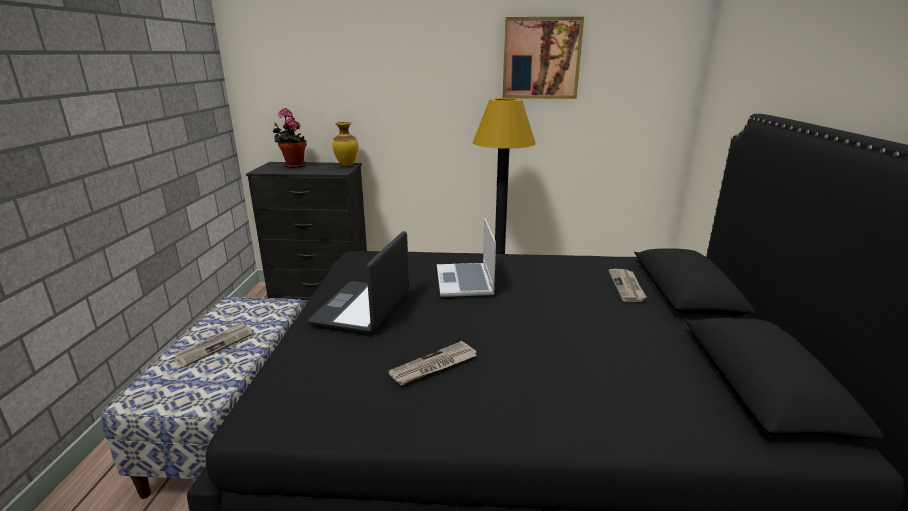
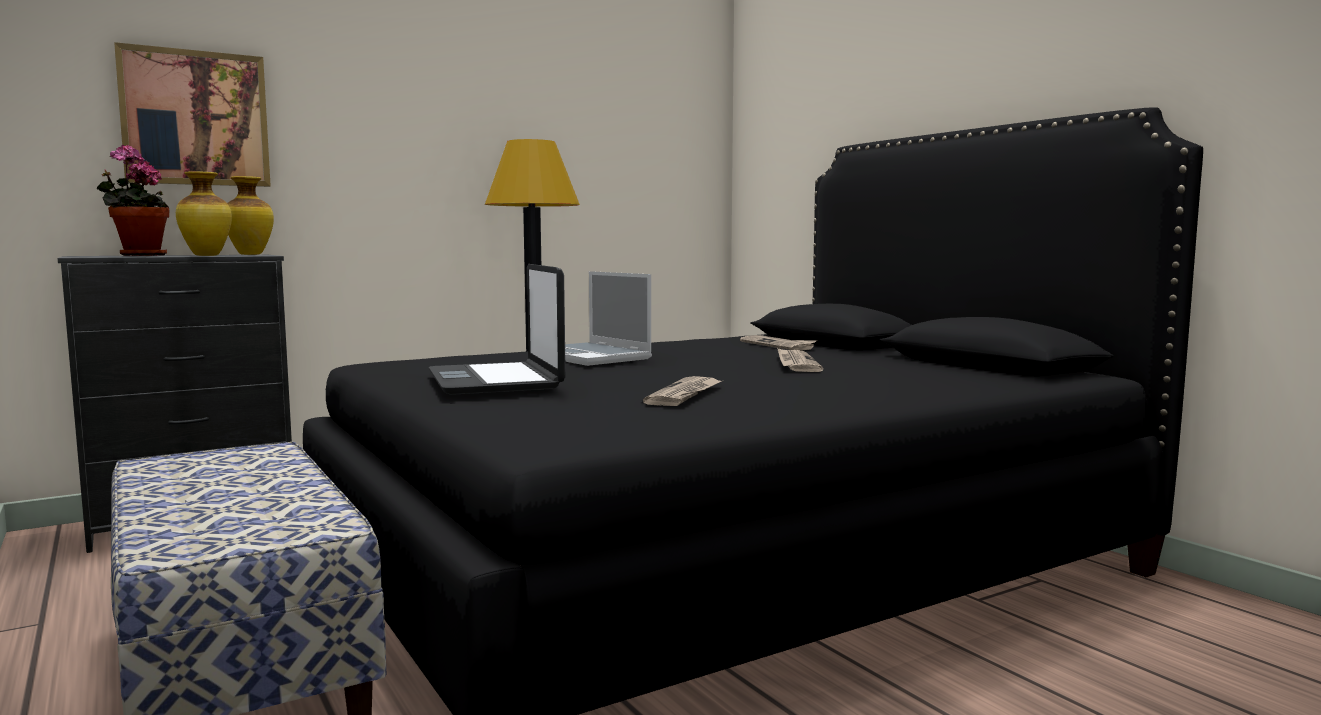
camera: 35 degrees left, 15 degrees down
(215, 345) = (219, 492): newspaper -> newspaper (796, 364)
(316, 170) = (207, 255): none -> vase
(541, 58) = (547, 101): picture -> picture (195, 118)

